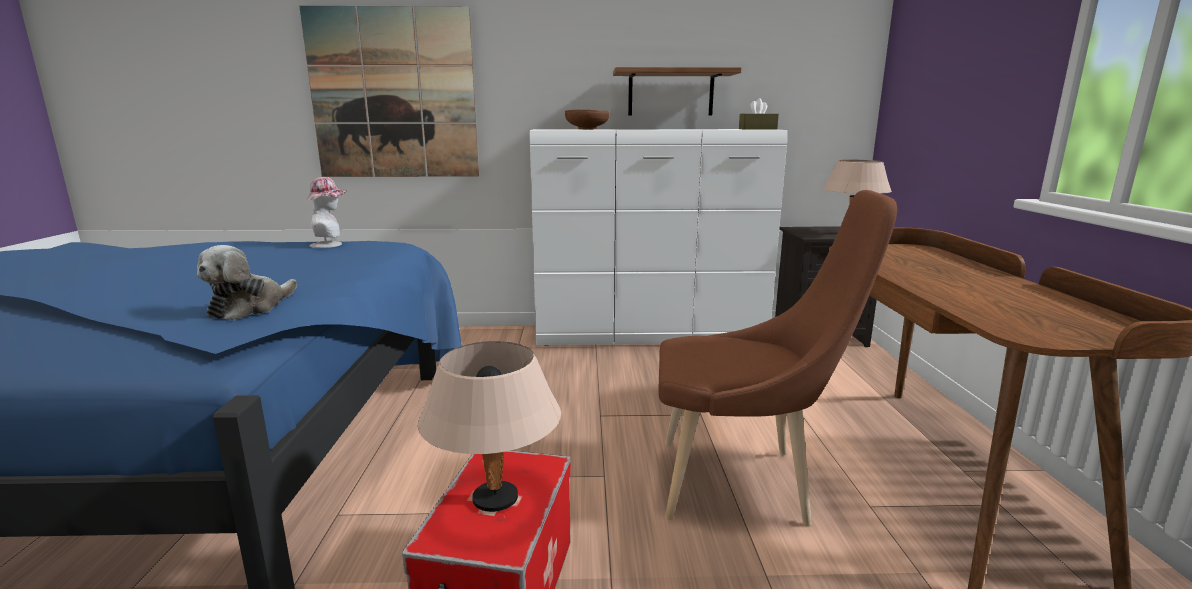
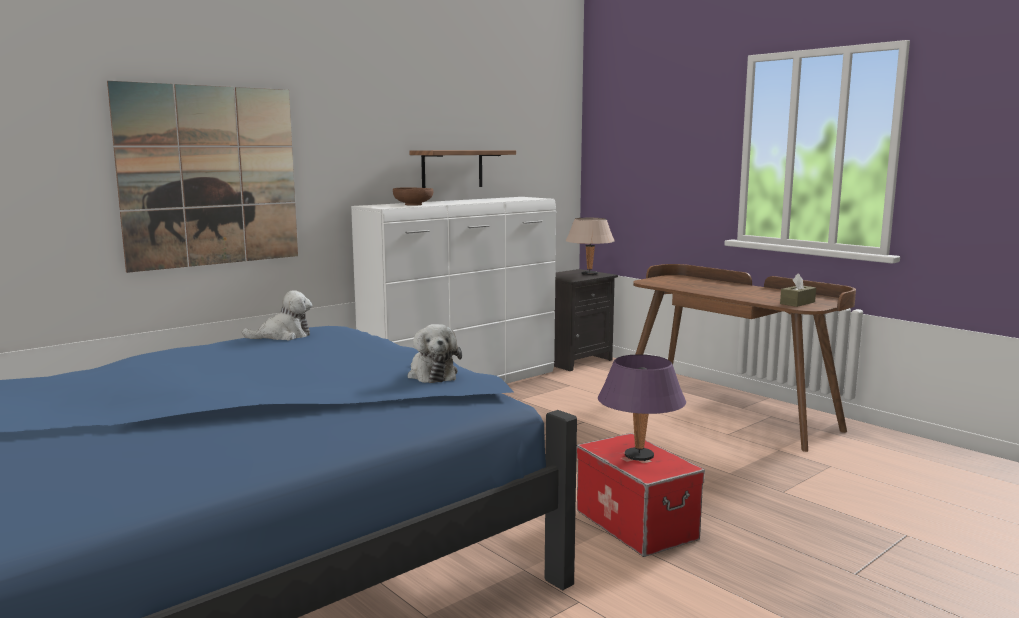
camera: 40 degrees left, 5 degrees down
(330, 244) = (283, 336): hat -> plush toy
(496, 499) = (639, 456): beige table lamp -> purple table lamp
(744, 483) = (662, 444): brown chair -> none
(757, 129) = (529, 198): brown tissue box -> brown tissue box (797, 303)

